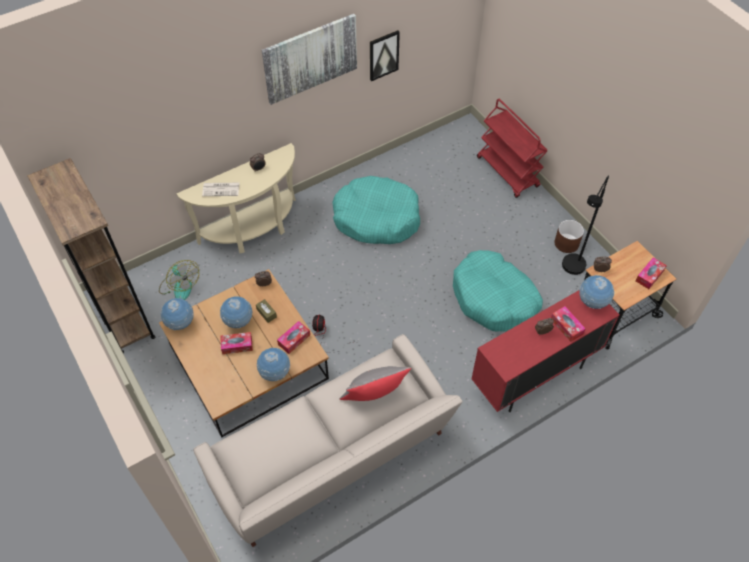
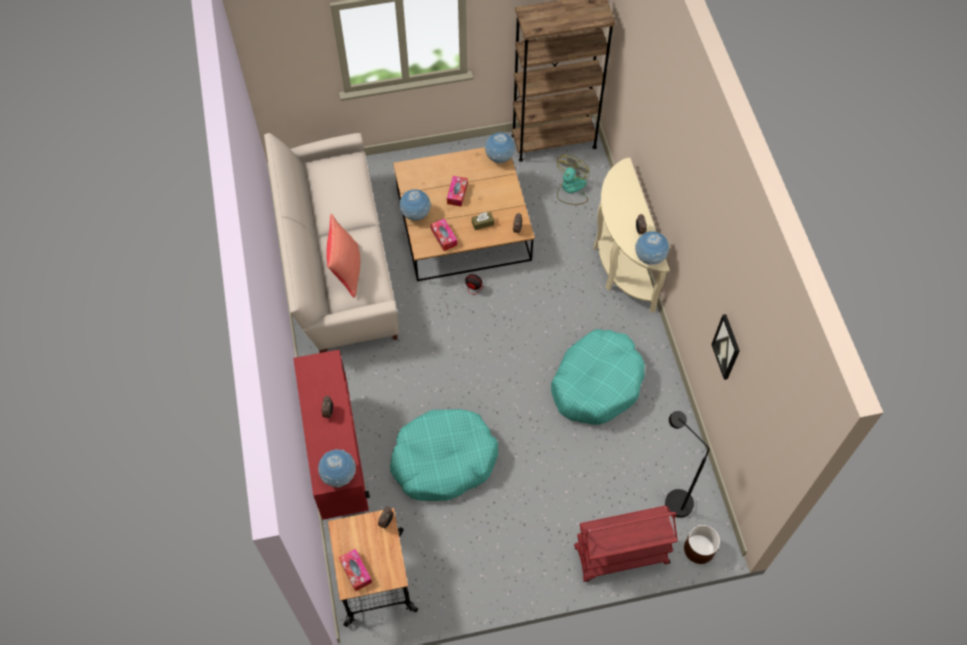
camera: 110 degrees right, 5 degrees up
(179, 286) = (571, 189): fan -> fan turned 135 degrees clockwise
(221, 189) = (622, 194): newspaper -> none
(238, 321) = (482, 200): globe -> globe (649, 258)
(310, 58) = (702, 239): picture -> none
(375, 396) = (346, 270): grey pillow -> red pillow
(566, 243) = (486, 573): brown planter -> brown planter (698, 549)
(566, 326) = (323, 437): tissue box -> none
(571, 270) = (447, 560): black floor lamp -> black floor lamp (672, 498)

